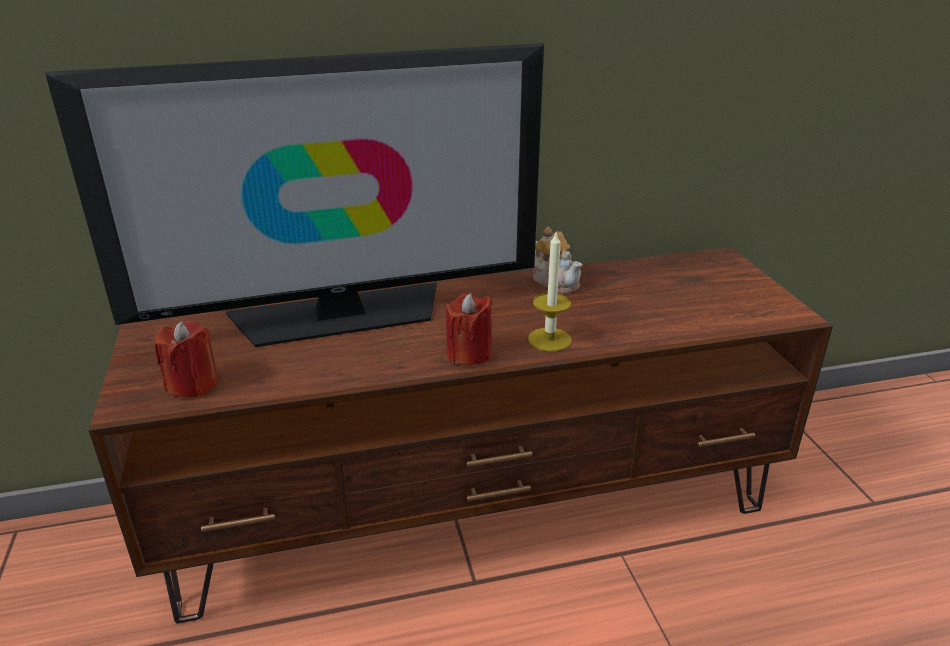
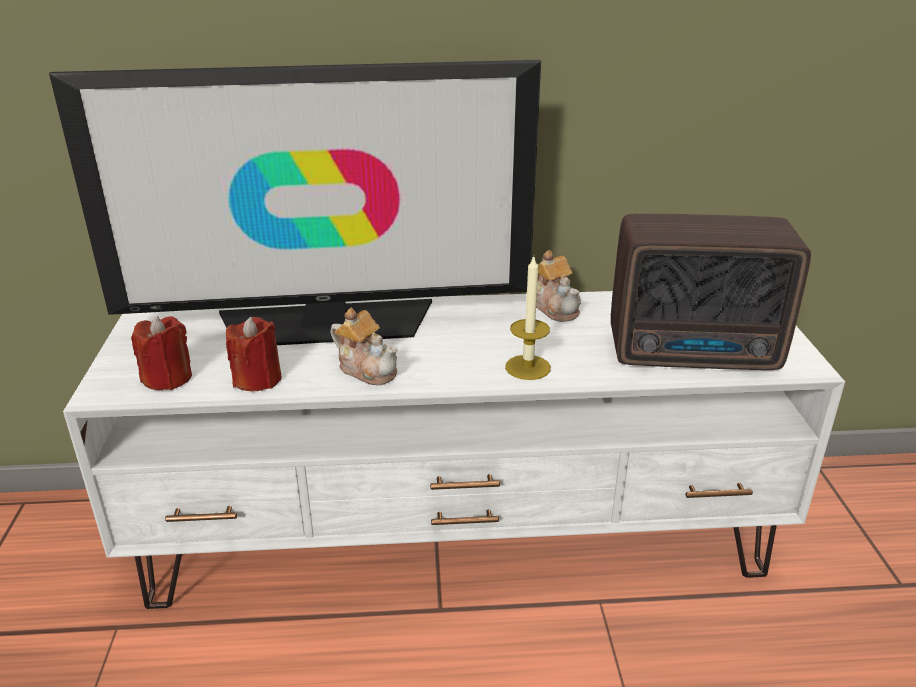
camera: 10 degrees right, 0 degrees up
(396, 356) = (367, 369): none -> teapot
(469, 354) = (440, 374): red candle -> red candle (257, 379)
(476, 509) = (460, 536): brown tv stand -> white tv stand
(697, 313) = (696, 354): none -> radio

